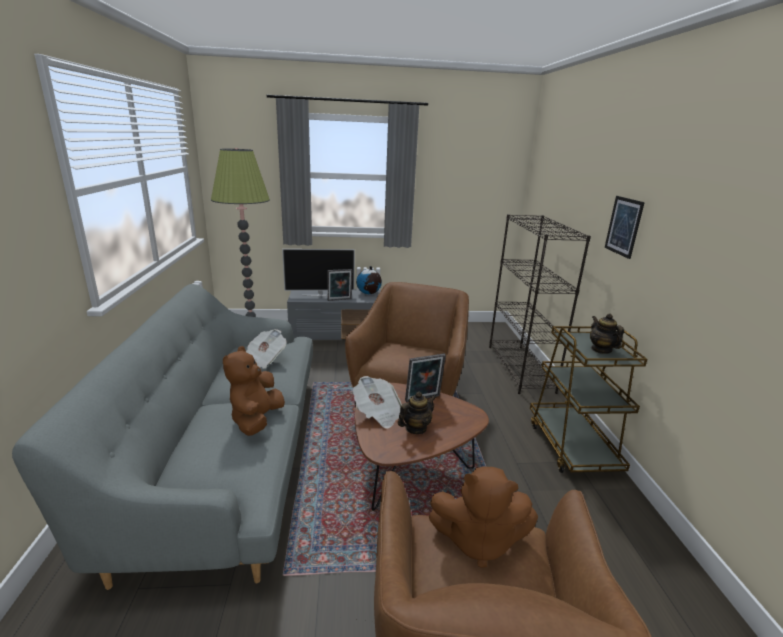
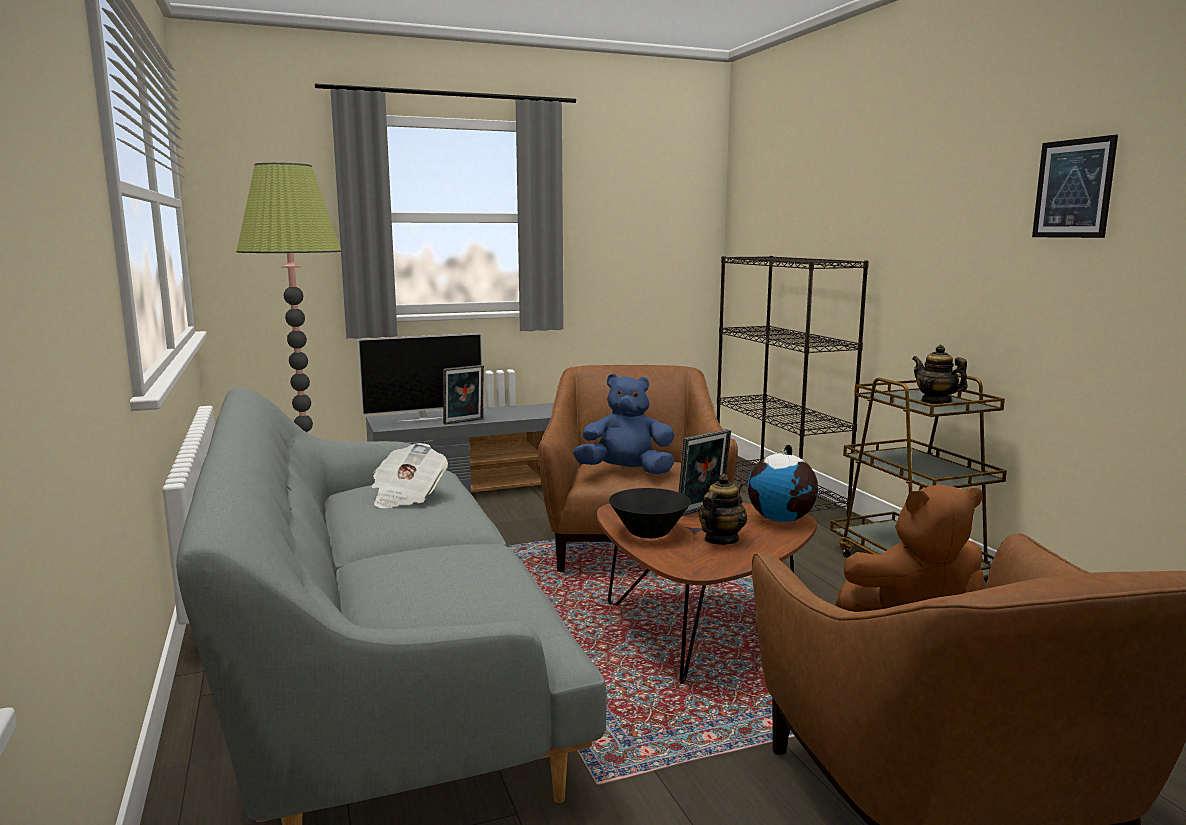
camera: 15 degrees left, 10 degrees down
(256, 420) = (466, 560): brown plush toy -> none
(368, 293) = (505, 410): globe -> globe (781, 520)
(378, 413) = (649, 532): newspaper -> black bowl
(399, 357) = (626, 472): none -> blue plush toy
(623, 226) = (921, 234): picture -> picture (1073, 188)

